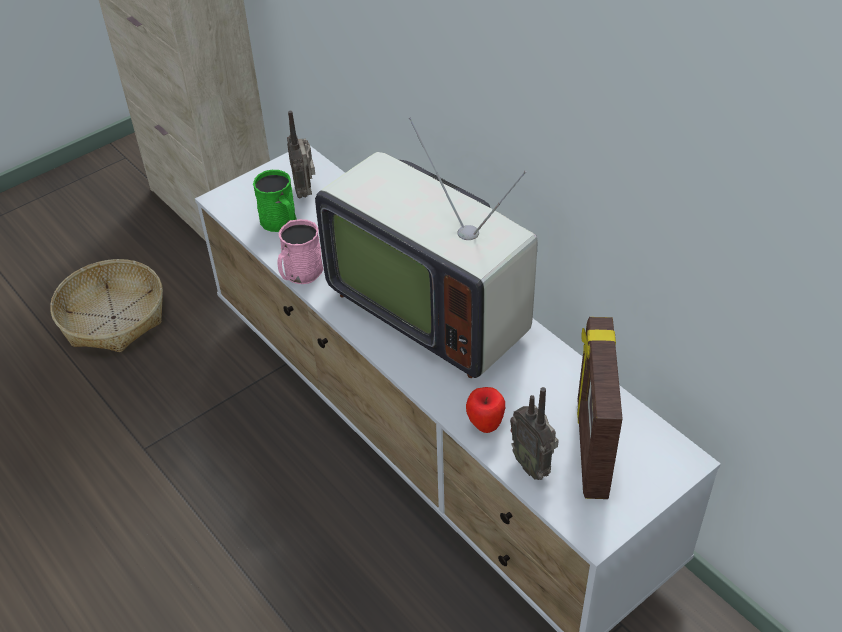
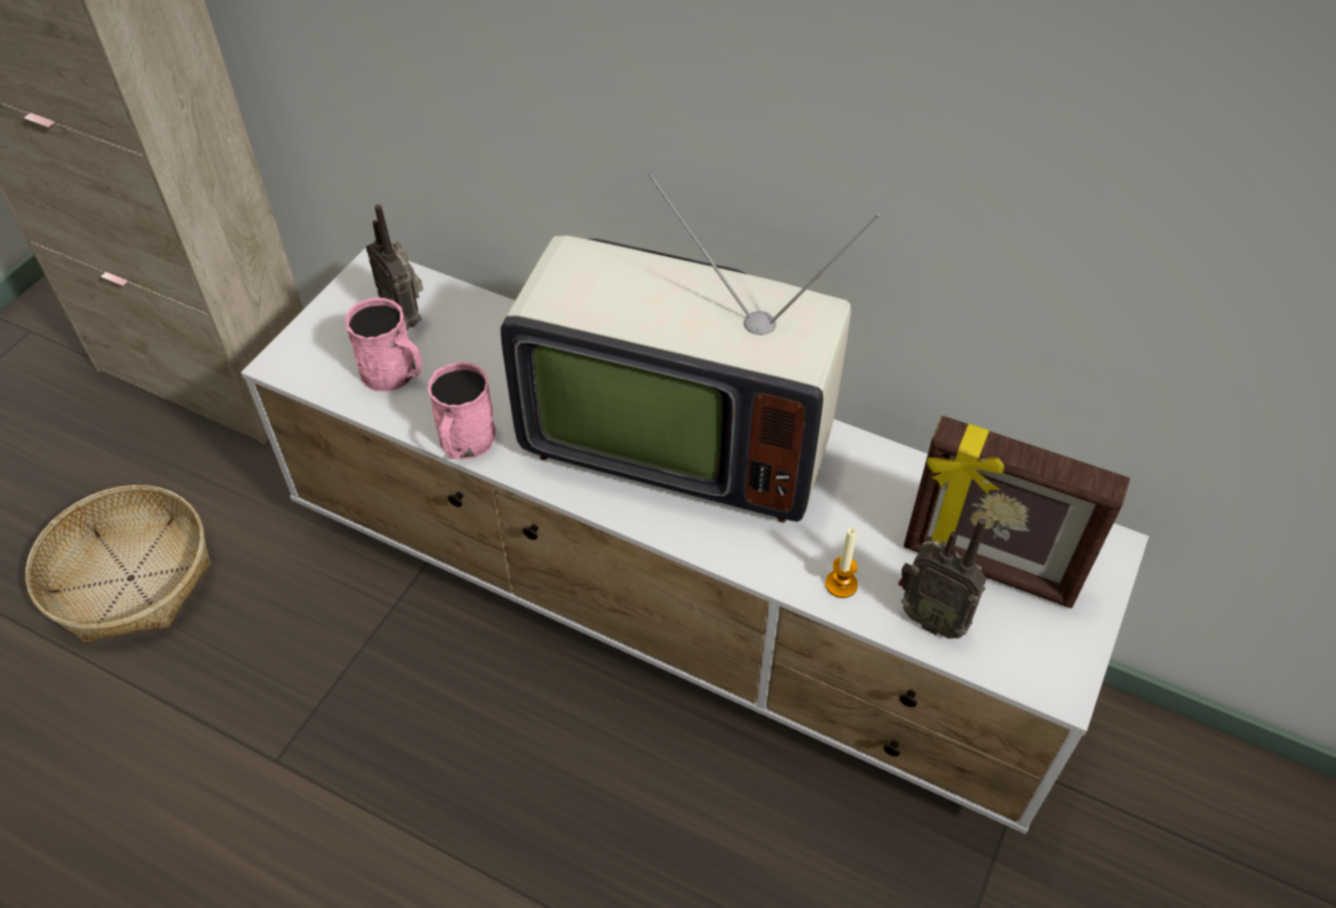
camera: 25 degrees left, 5 degrees up
(281, 222) = (395, 374): green mug -> pink mug
(485, 426) = (841, 584): apple -> candle
(590, 448) = (988, 569): picture frame -> picture frame turned 45 degrees counterclockwise

